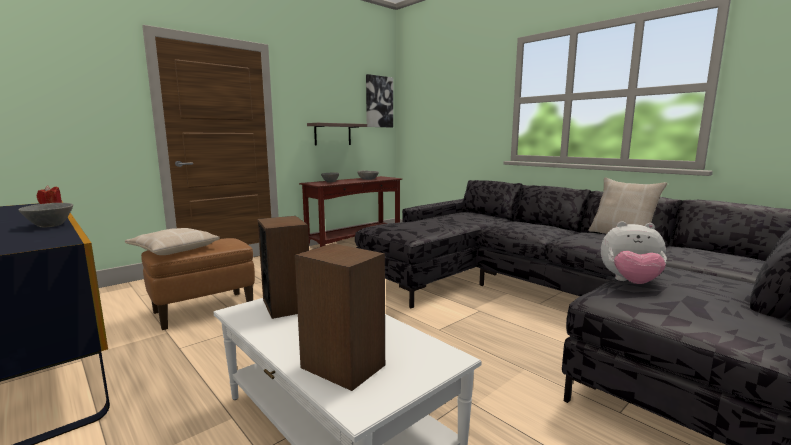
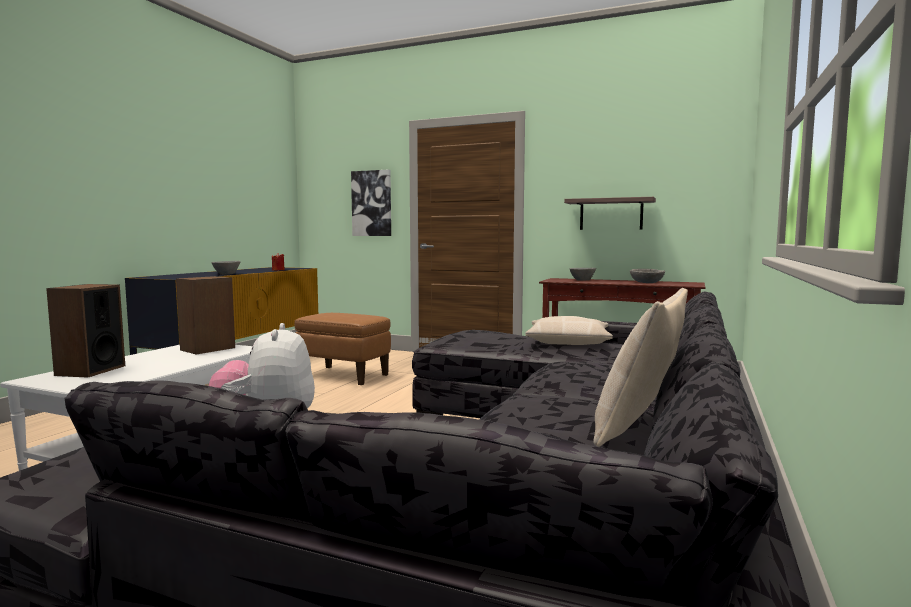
camera: 65 degrees right, 5 degrees down
(174, 249) = (329, 314): beige pillow -> beige pillow (568, 341)
(379, 102) = (709, 159): picture -> picture (372, 203)

